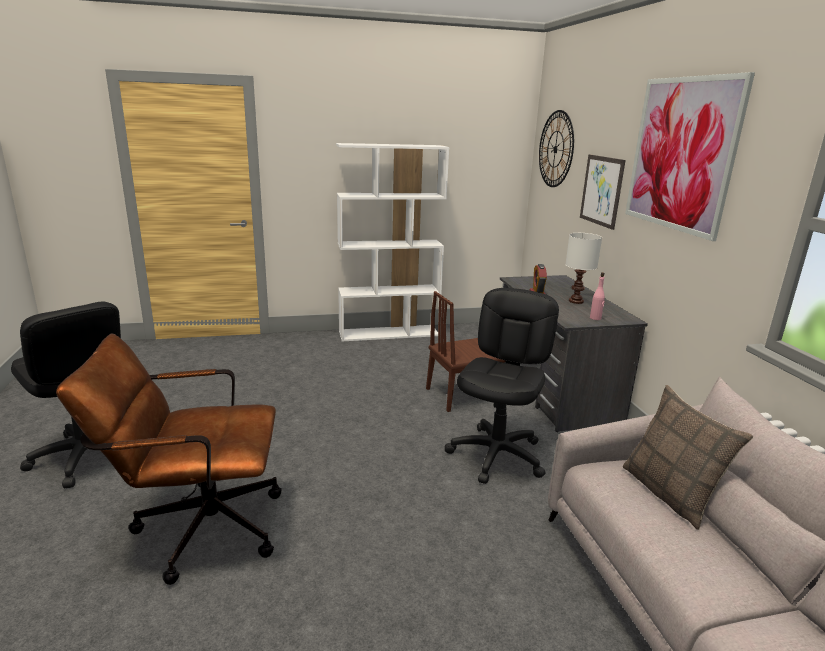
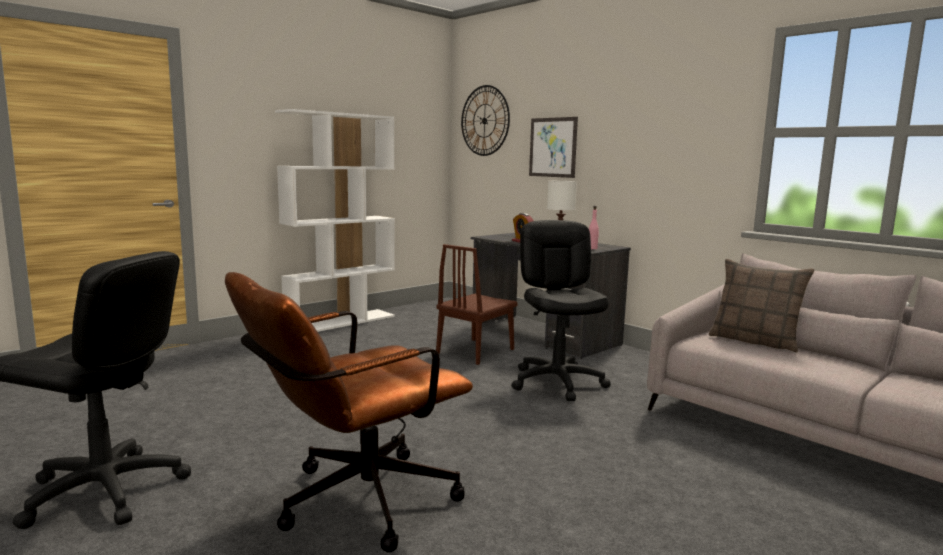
camera: 30 degrees left, 10 degrees down
(681, 154) = (640, 103): picture -> none

